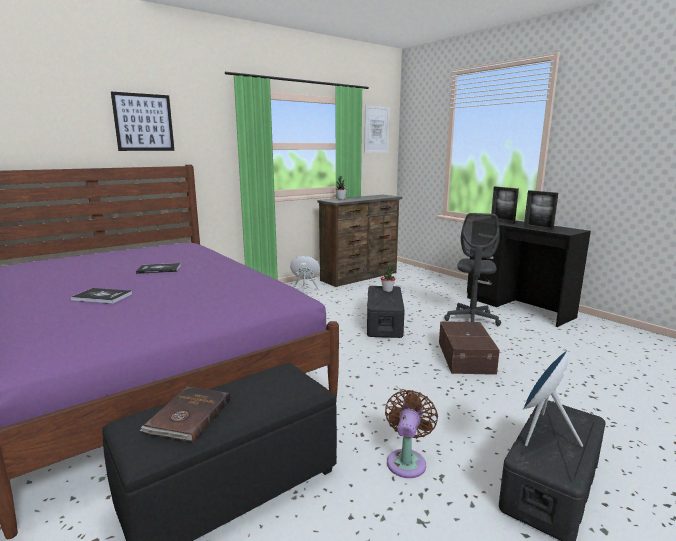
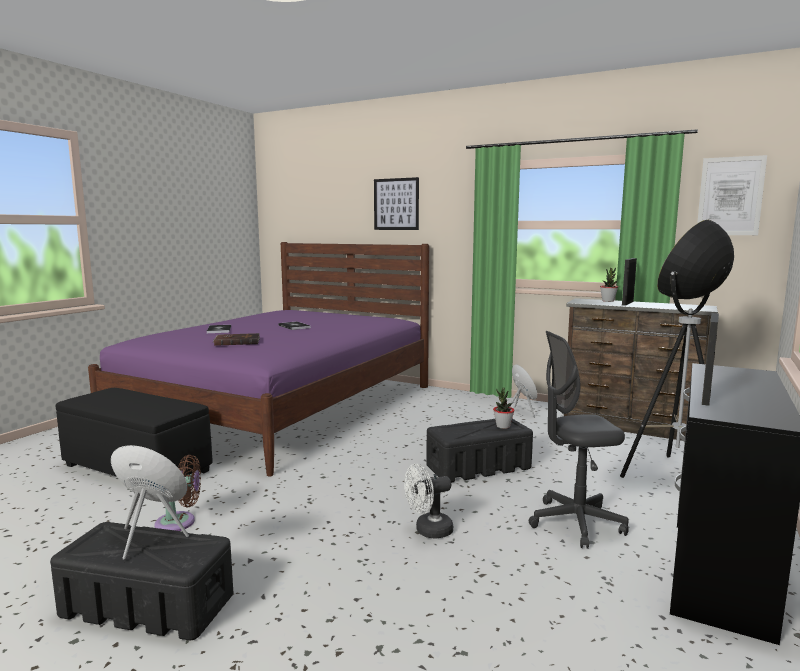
camera: 65 degrees right, 5 degrees down
(188, 416) = (115, 397): brown book -> brown book (237, 341)
(432, 288) = (675, 477): none -> floor lamp
(466, 357) = (428, 531): brown storage box -> white fan
(502, 221) = (730, 376): picture frame -> picture frame (627, 303)

